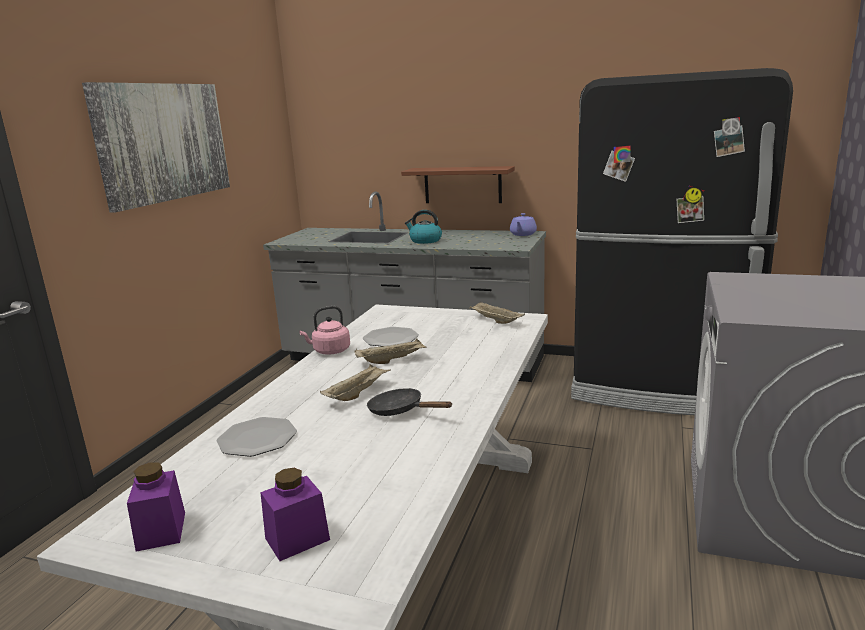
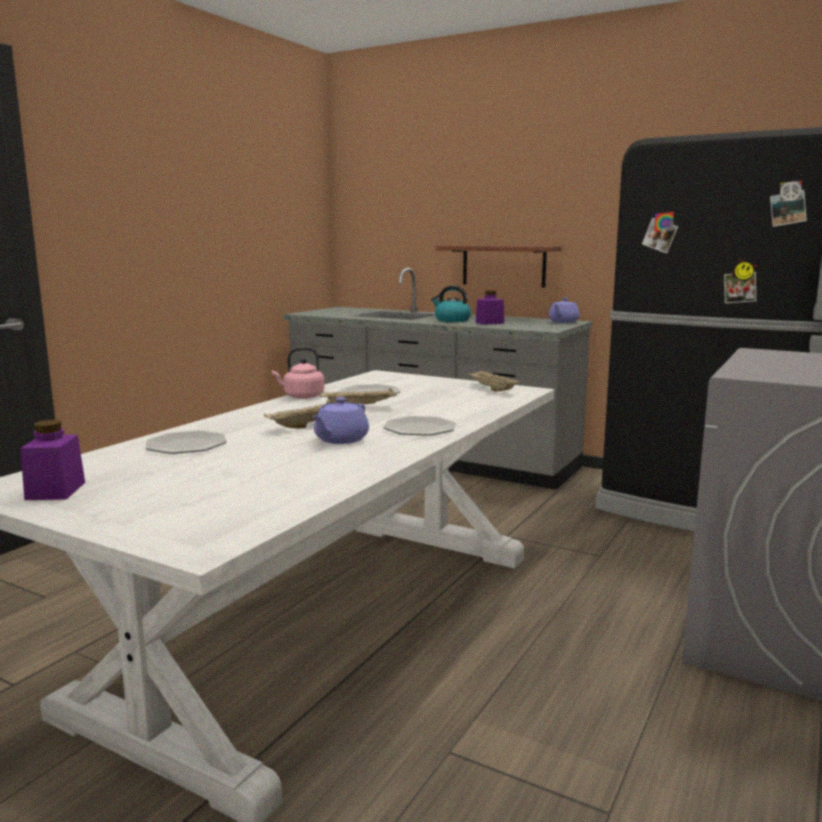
camera: 10 degrees right, 5 degrees down
(164, 142) = (185, 191): picture -> none
(297, 539) = (174, 508): purple jar -> purple jar (489, 323)
(400, 411) = (340, 440): black frying pan -> purple teapot
(463, 385) = (420, 428): none -> plate

